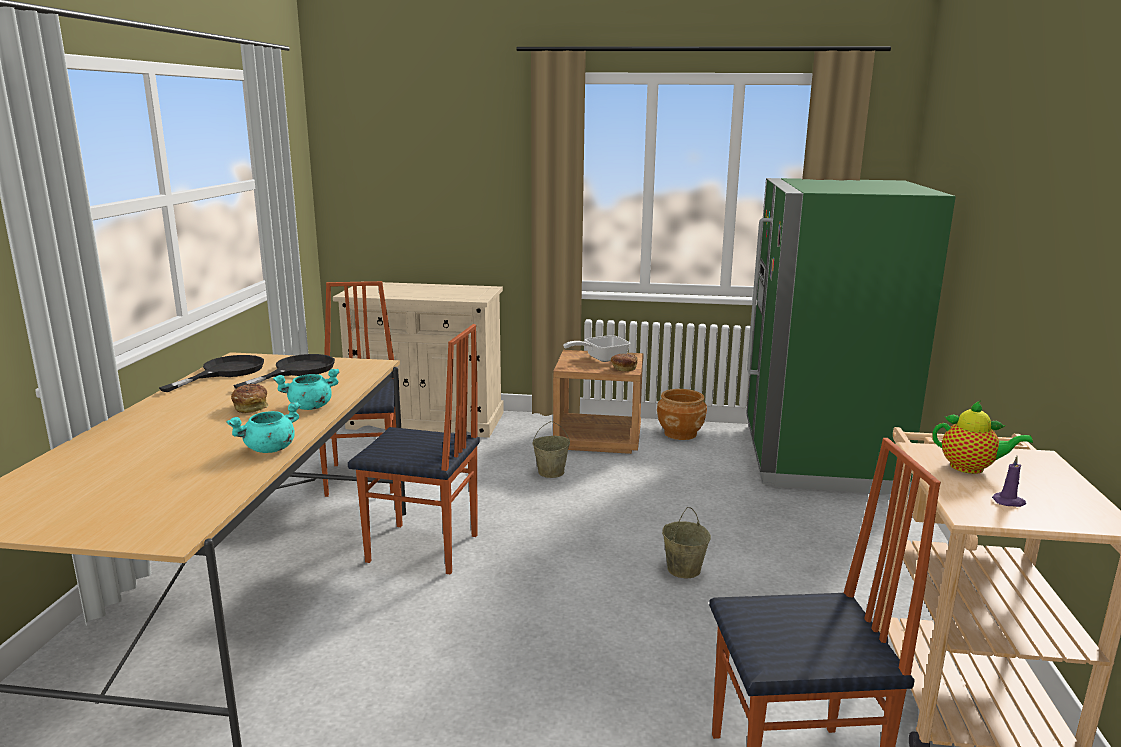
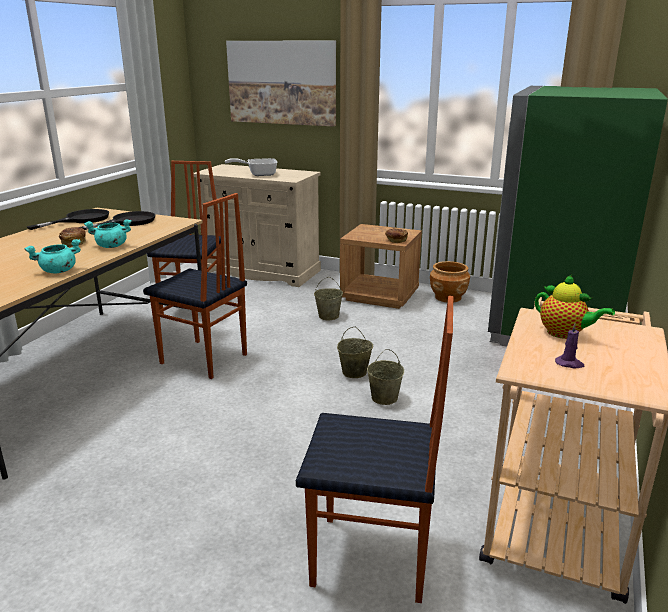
camera: 15 degrees right, 5 degrees up
(447, 175) = (282, 82): none -> picture
(601, 358) = (384, 232): frying pan -> frying pan (258, 174)
(627, 542) = (354, 372): none -> beige bucket

